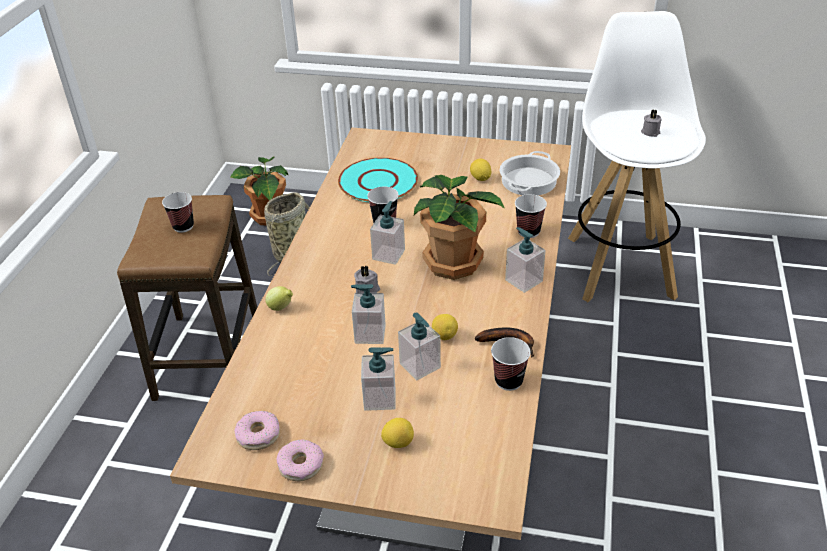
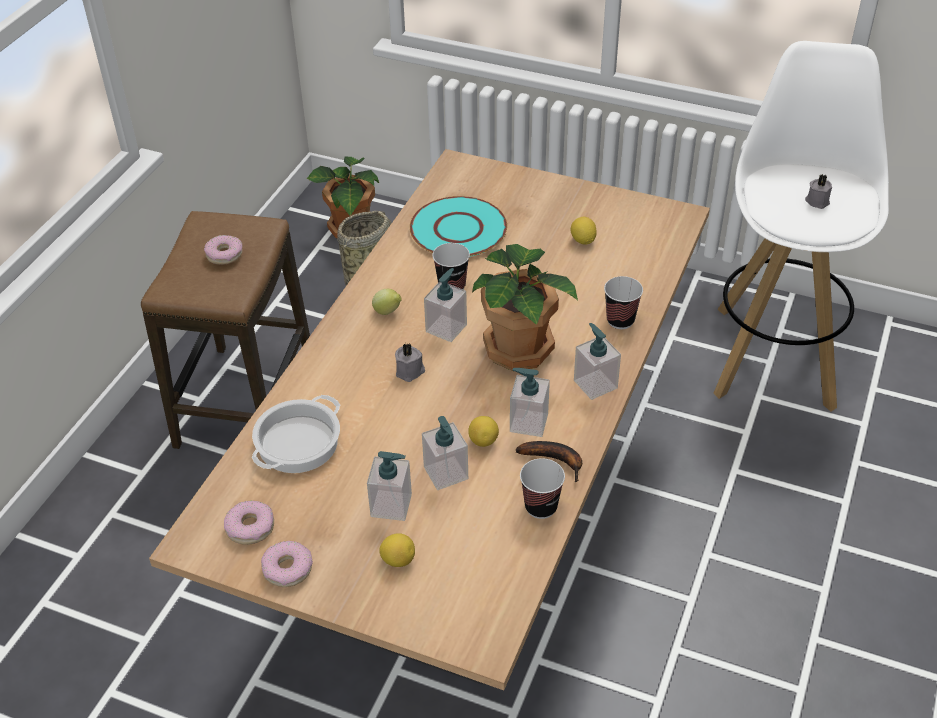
camera: 10 degrees right, 5 degrees up
(183, 226) = (224, 254): cup -> donut
(281, 308) = (308, 379): lemon -> lemon (388, 312)
(370, 334) = (399, 426): soap dispenser -> soap dispenser (528, 422)
(529, 181) = (642, 252): cooking pot -> cooking pot (298, 444)

